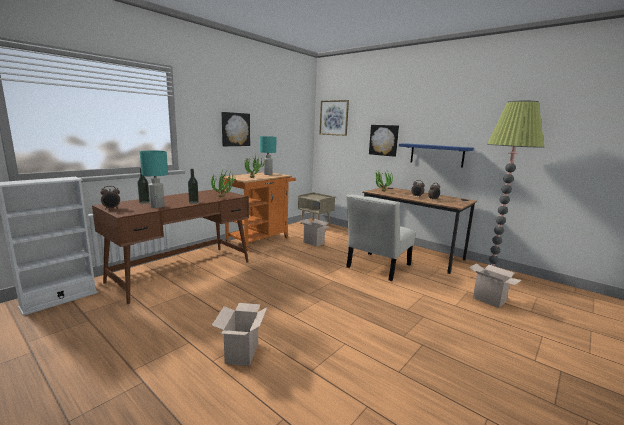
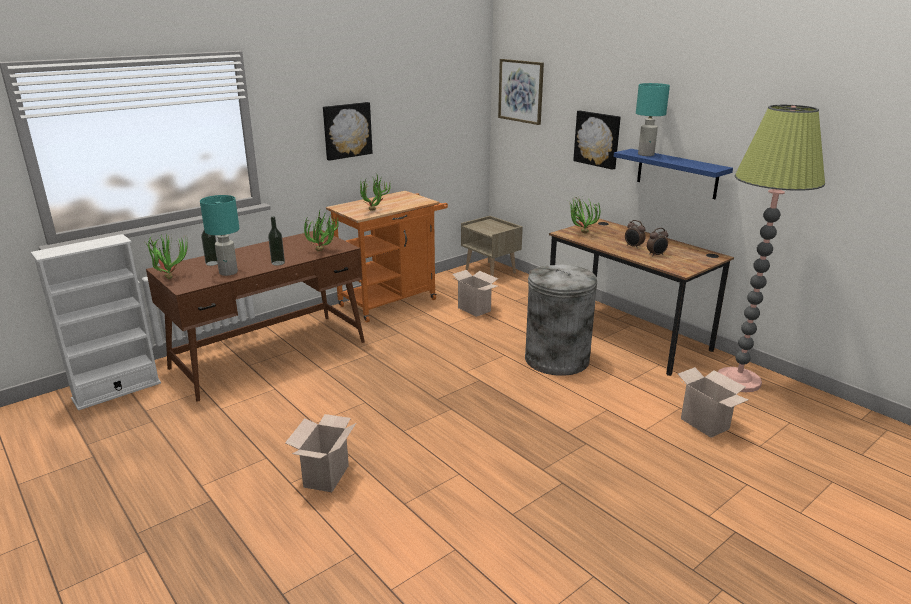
camera: 10 degrees right, 10 degrees up
(111, 208) = (170, 276): alarm clock -> potted plant
(268, 174) = (401, 199): turquoise table lamp -> turquoise table lamp (645, 154)
(376, 267) = (556, 359): white chair -> grey trash can

